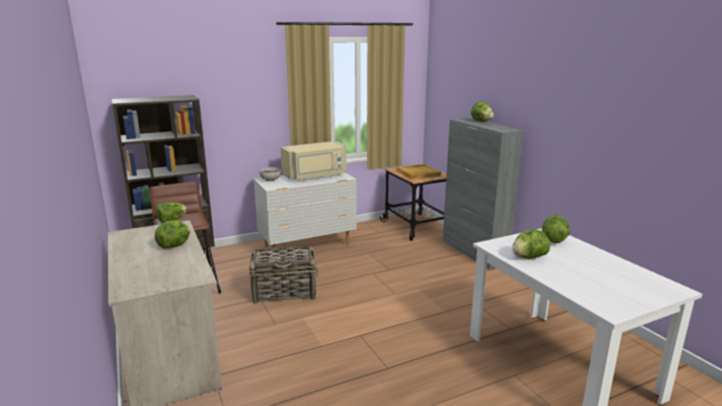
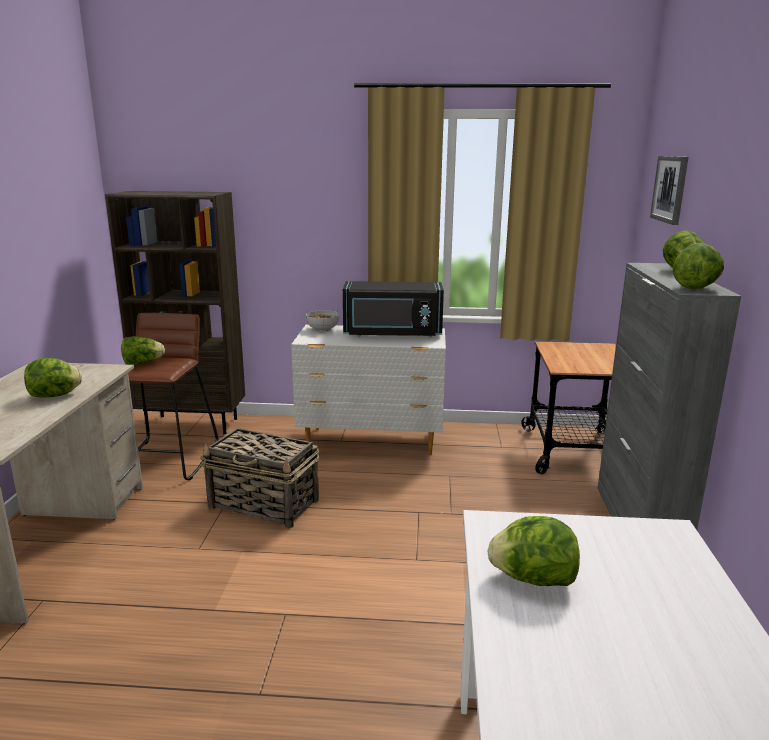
camera: 30 degrees right, 0 degrees up
(315, 176) = (392, 334): beige microwave -> black microwave
(418, 173) = (581, 358): beige tray -> none
(455, 79) = (670, 189): none -> picture
(553, 240) = (652, 555): lettuce -> lettuce (694, 288)

